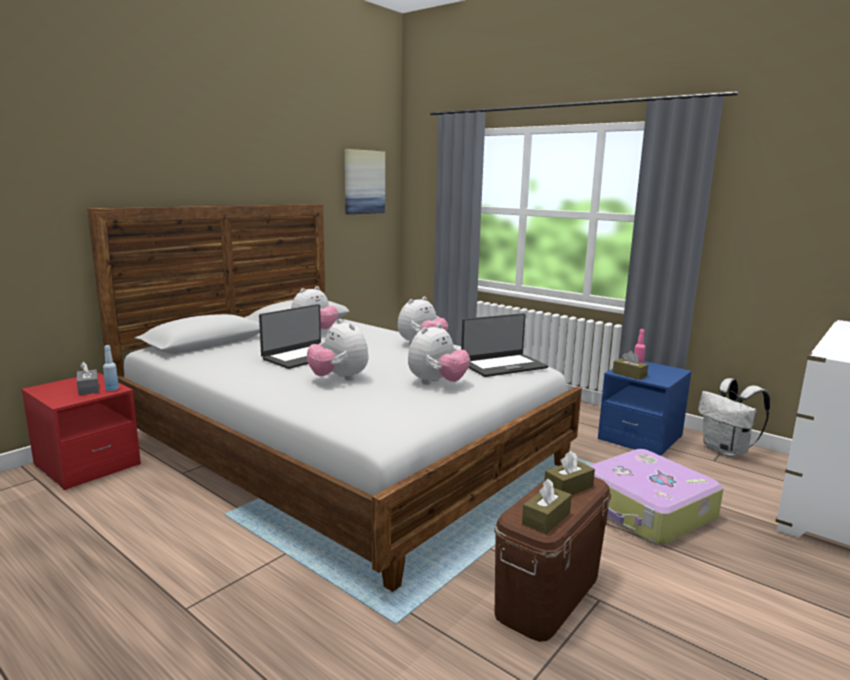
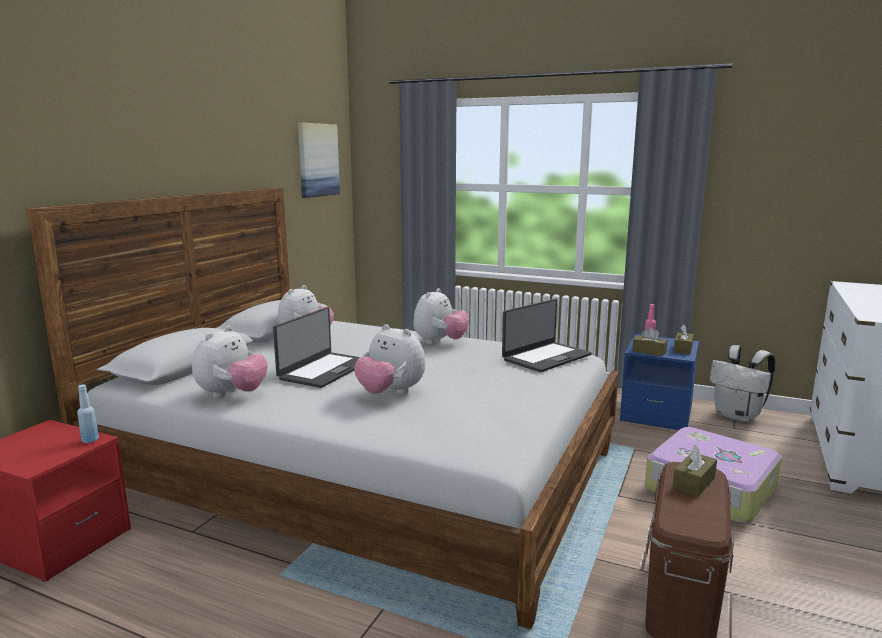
camera: 15 degrees left, 0 degrees up
(88, 388) = (56, 443): grey tissue box -> none
(437, 383) = (499, 385): plush toy -> plush toy (232, 395)
(546, 519) = (703, 521): brown tissue box -> brown tissue box (683, 349)

